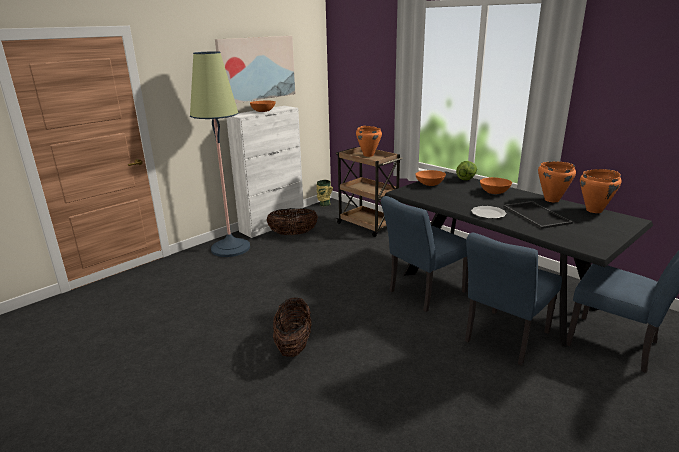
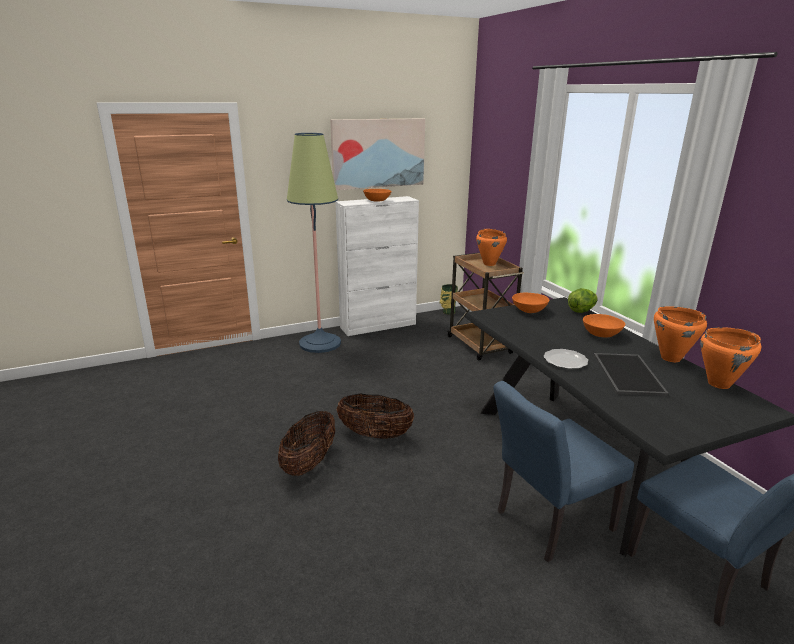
camera: 20 degrees right, 0 degrees up
(293, 234) = (392, 340): basket -> basket (375, 434)
(422, 293) = (488, 440): blue chair -> none

